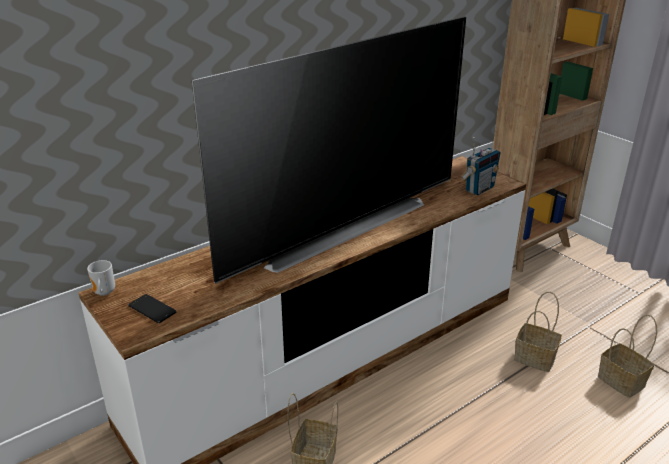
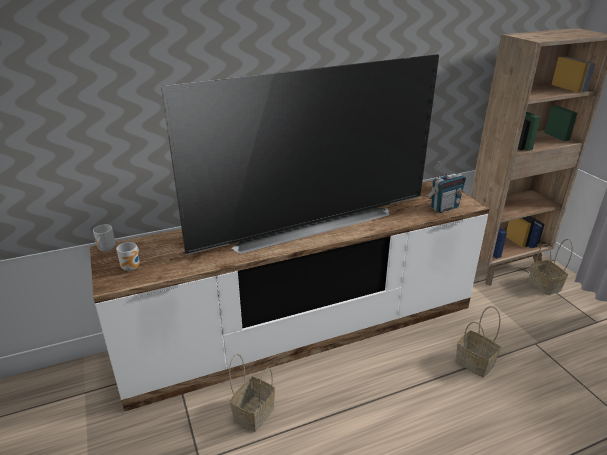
camera: 15 degrees right, 0 degrees up
(152, 309) = (132, 267): phone -> mug
(623, 382) = (551, 400): basket -> basket (545, 286)

